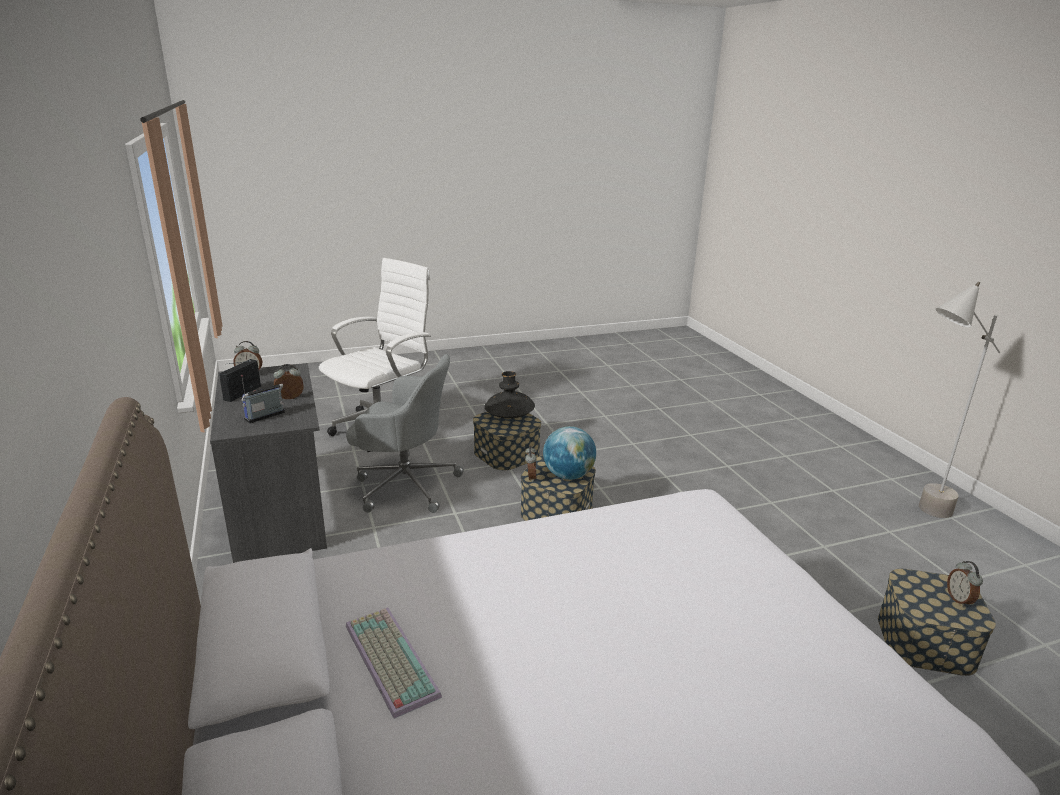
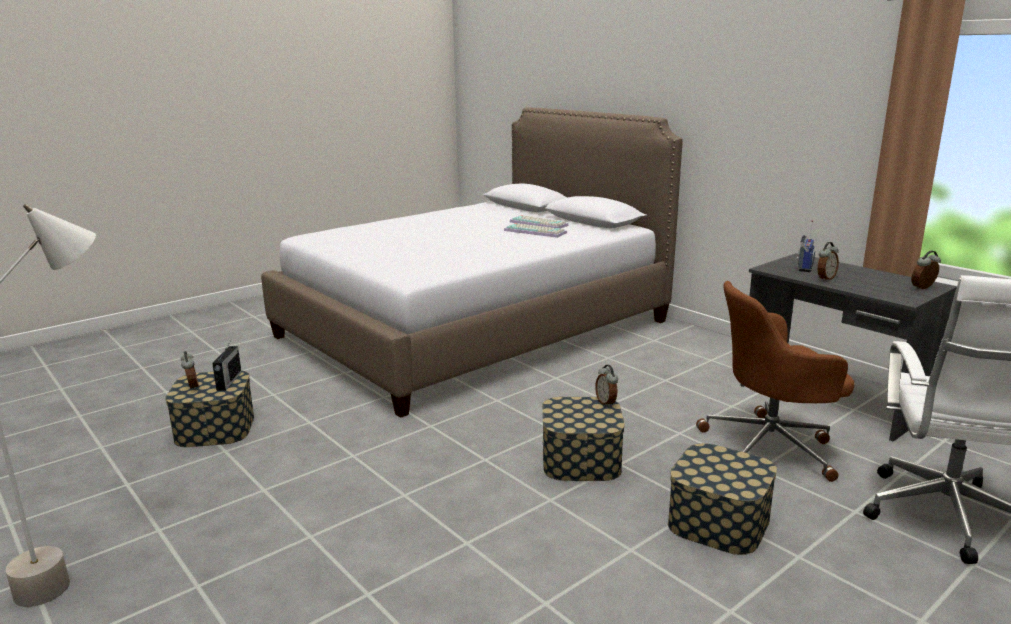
camera: 160 degrees right, 5 degrees down
(243, 392) = (874, 276): radio -> radio (228, 381)
(404, 485) = (771, 447): grey office chair -> brown office chair
(435, 611) = (536, 231): none -> keyboard
(509, 414) = (734, 481): black vase -> none
(568, 475) = (569, 413): globe -> none

